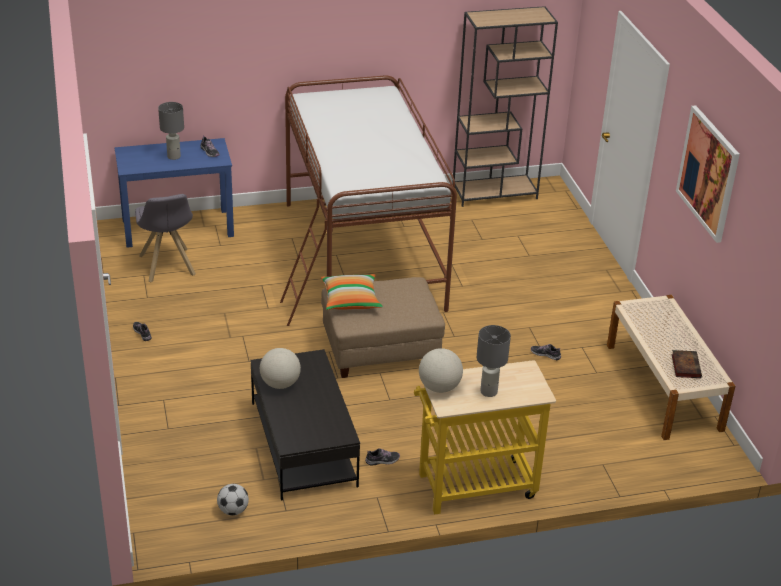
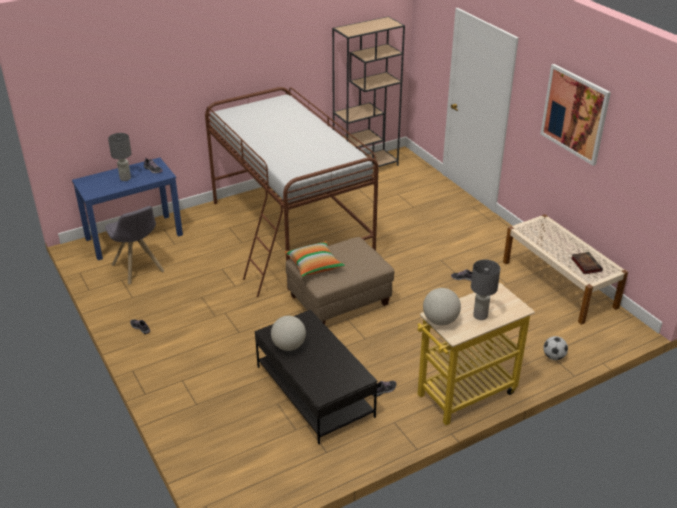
camera: 15 degrees left, 0 degrees up
(233, 510) = (283, 463): football -> football (553, 357)

